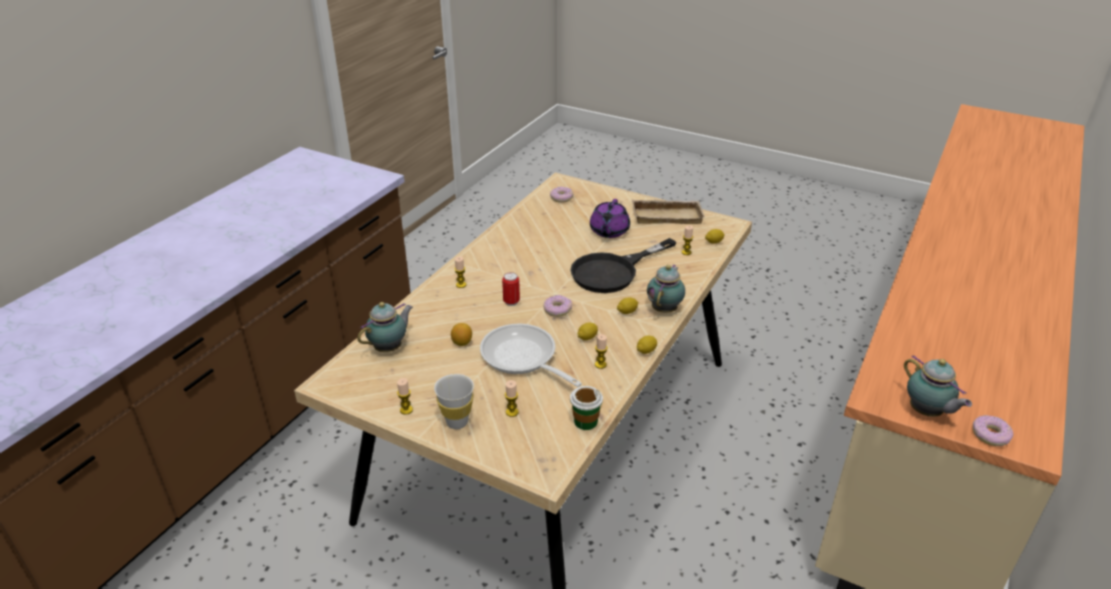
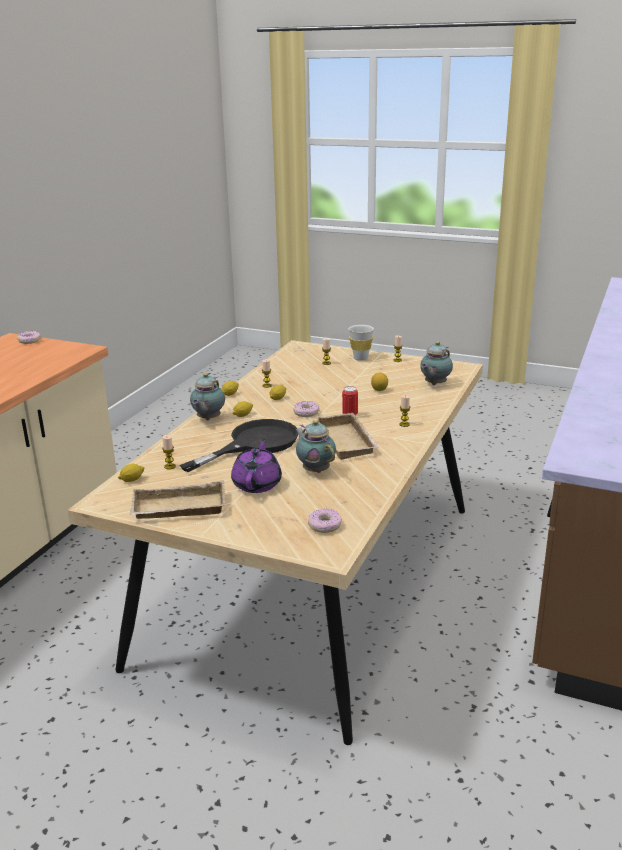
camera: 175 degrees right, 10 degrees down
(522, 358) = (327, 385): frying pan -> none
(523, 268) = (348, 441): none -> beige tray
(585, 421) = (276, 363): cup -> none
(926, 412) = (58, 346): teapot -> teapot (315, 470)

